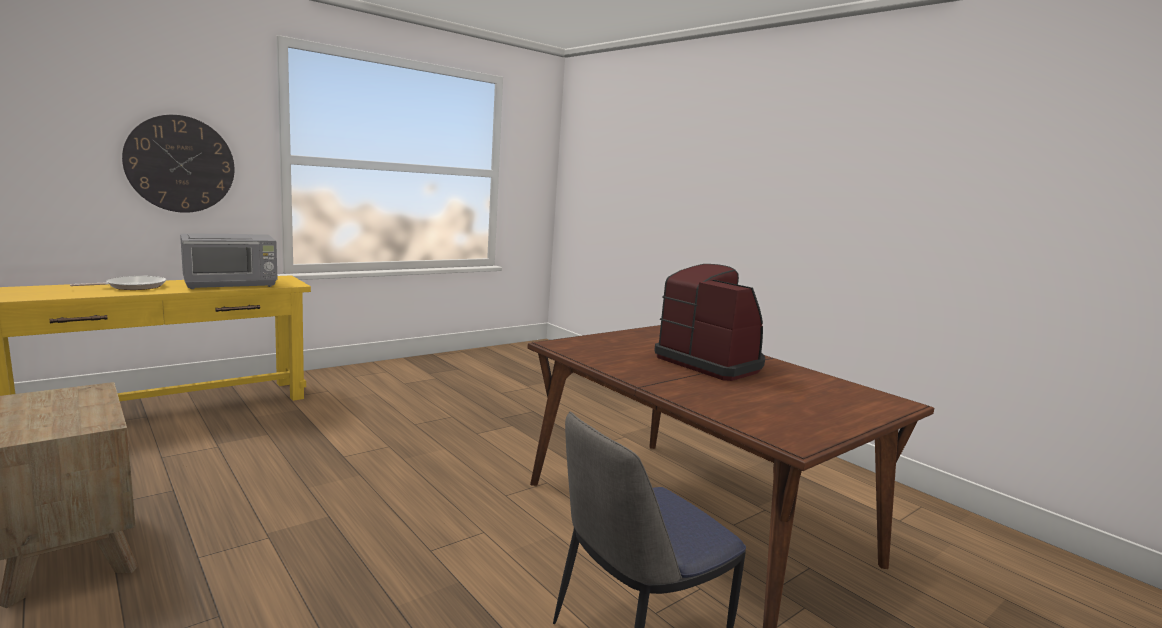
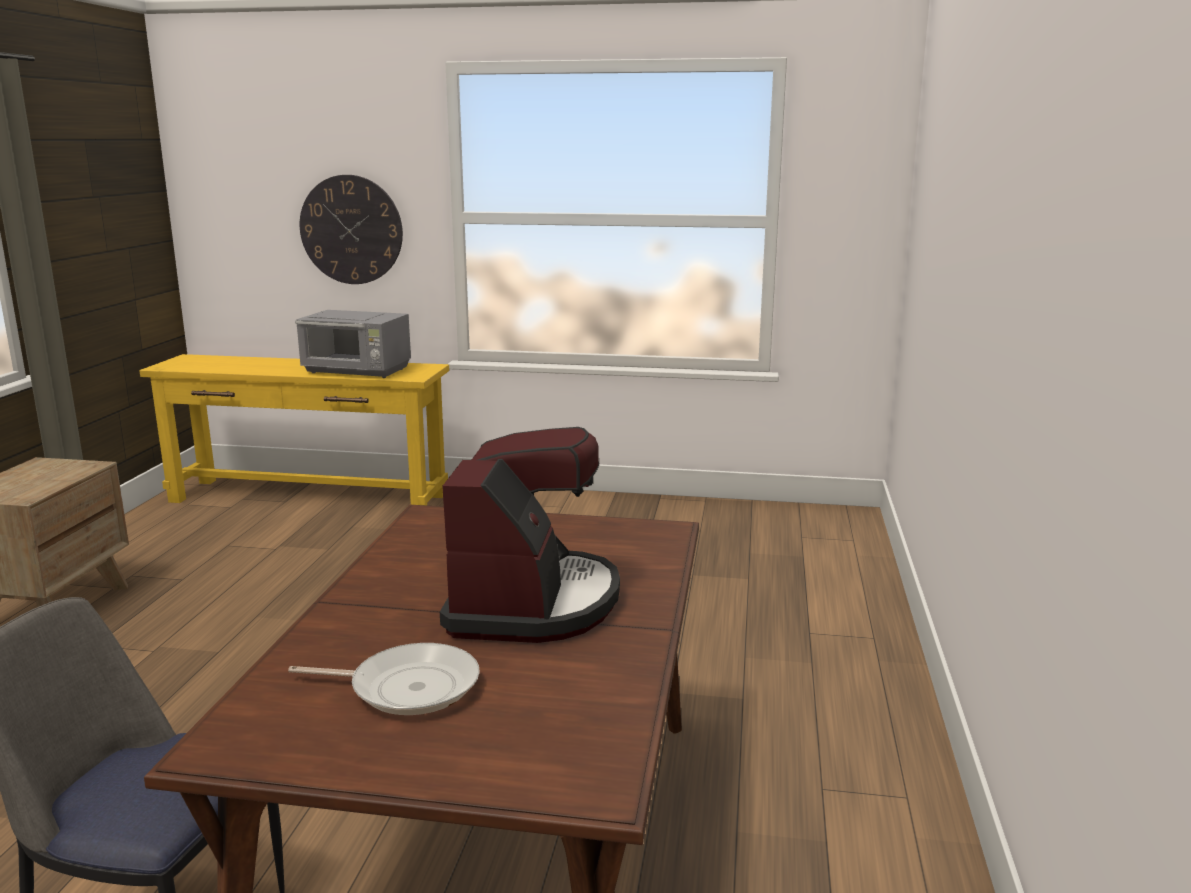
camera: 50 degrees right, 5 degrees up
(132, 286) = (278, 364): frying pan -> frying pan (408, 687)

